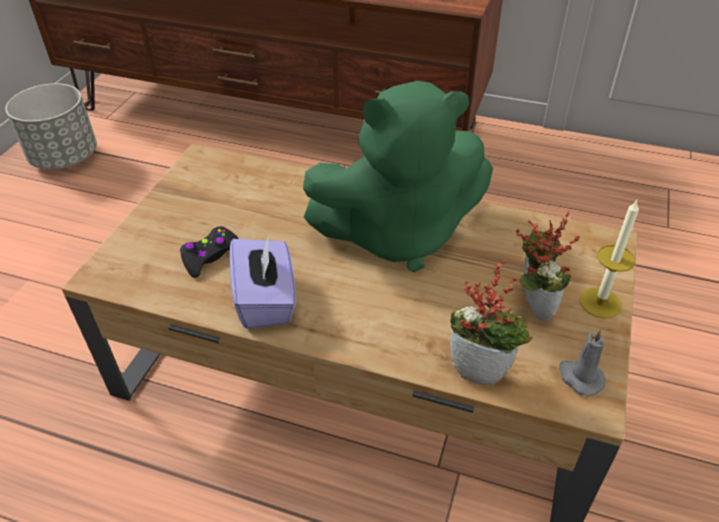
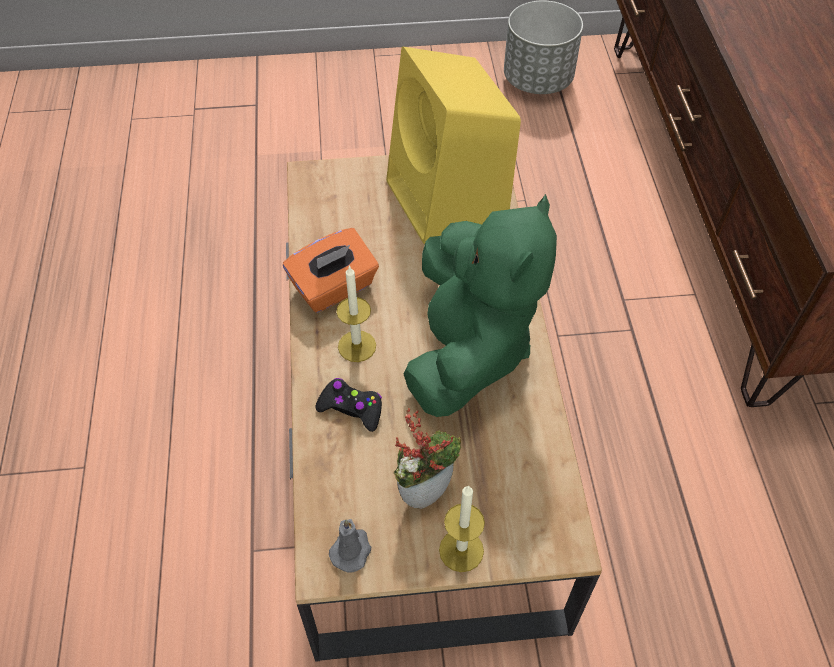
camera: 65 degrees right, 10 degrees up
(211, 257) = (365, 230): black game controller -> black game controller (351, 408)
(223, 192) = (449, 200): none -> yellow speaker
(266, 300) = (334, 288): purple tissue box -> orange tissue box
(349, 305) = (357, 346): none -> candle
(398, 234) = (468, 350): green plush toy -> green plush toy turned 135 degrees counterclockwise
(482, 370) = (326, 468): potted plant -> none

